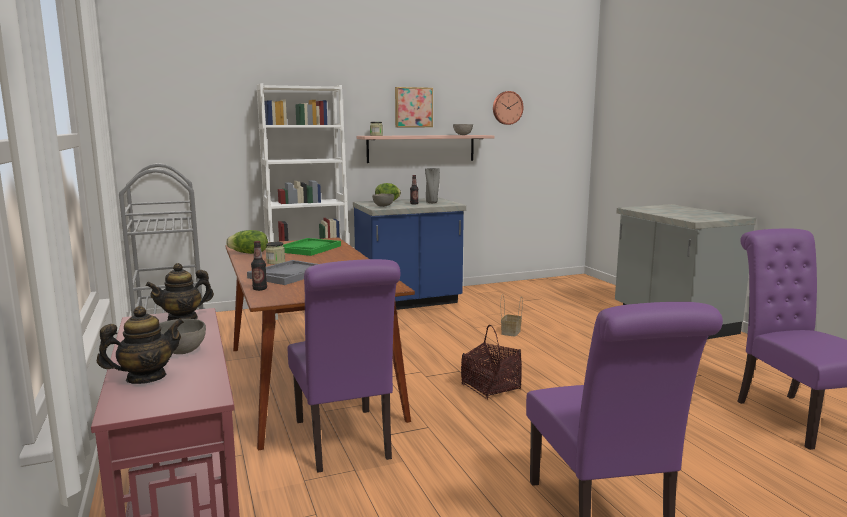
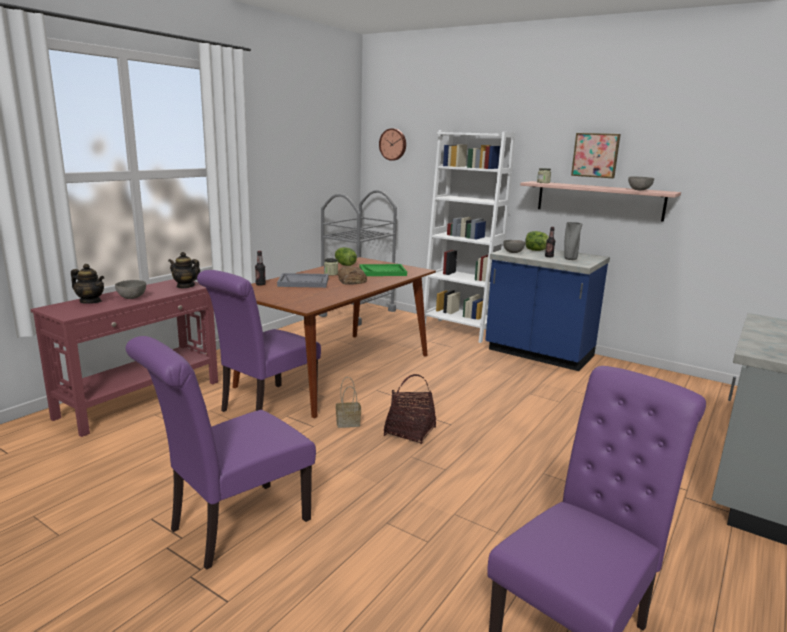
camera: 55 degrees right, 5 degrees up
(319, 261) = (351, 280): none -> bread
(507, 108) = (726, 160): wall clock -> wall clock (393, 144)
(510, 332) = (547, 411): basket -> basket (349, 422)

